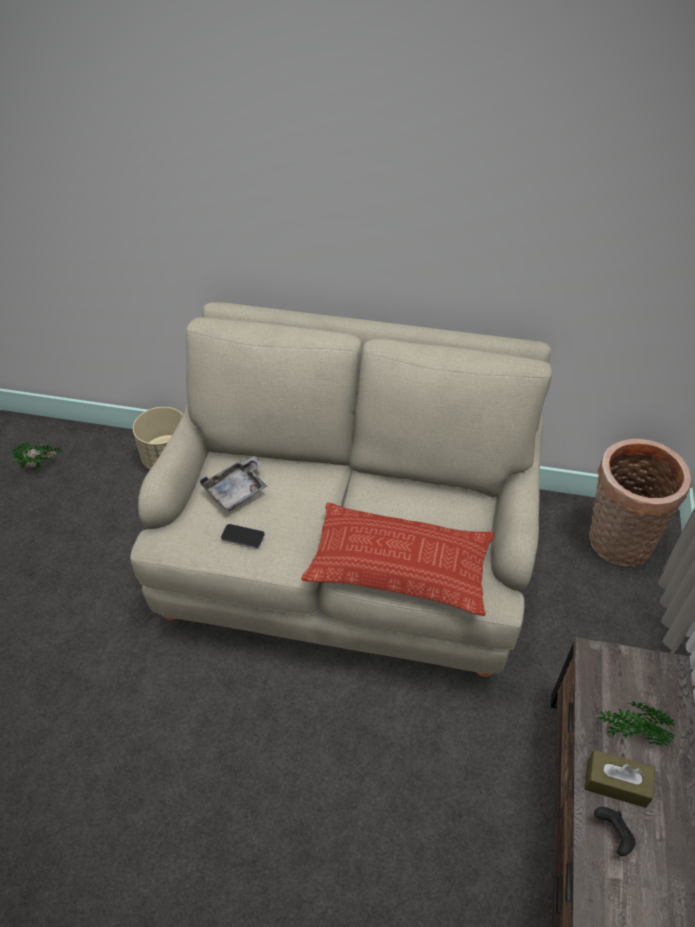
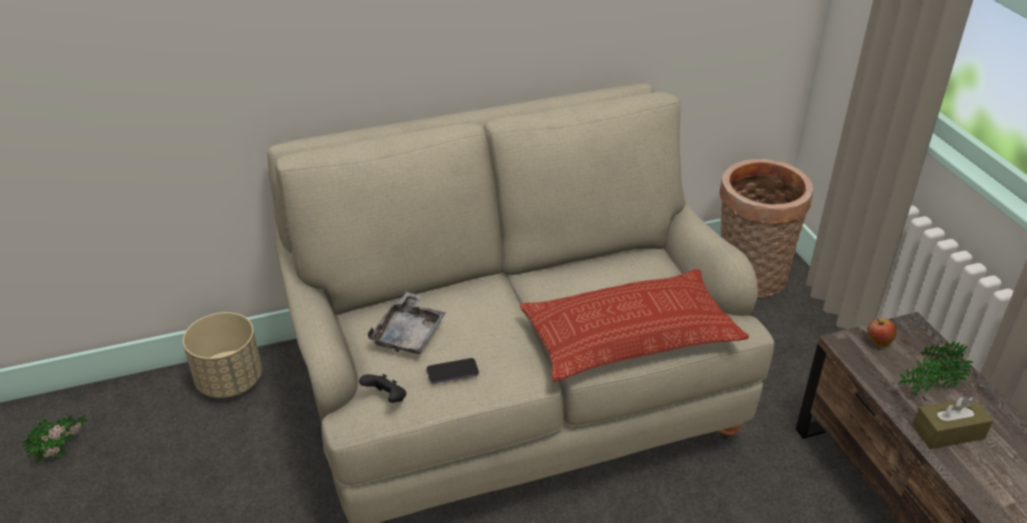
camera: 30 degrees left, 10 degrees down
(613, 834) = (980, 472): black game controller -> black game controller (386, 398)
(624, 668) = (878, 342): none -> apple

